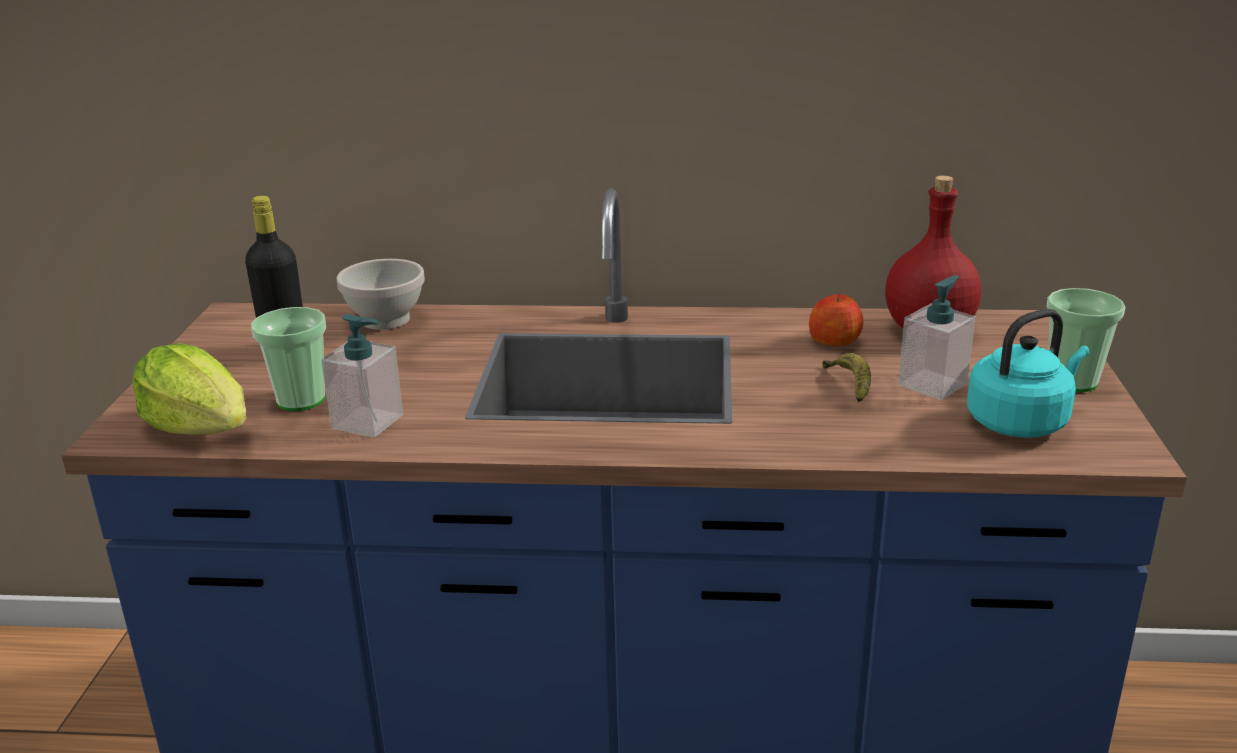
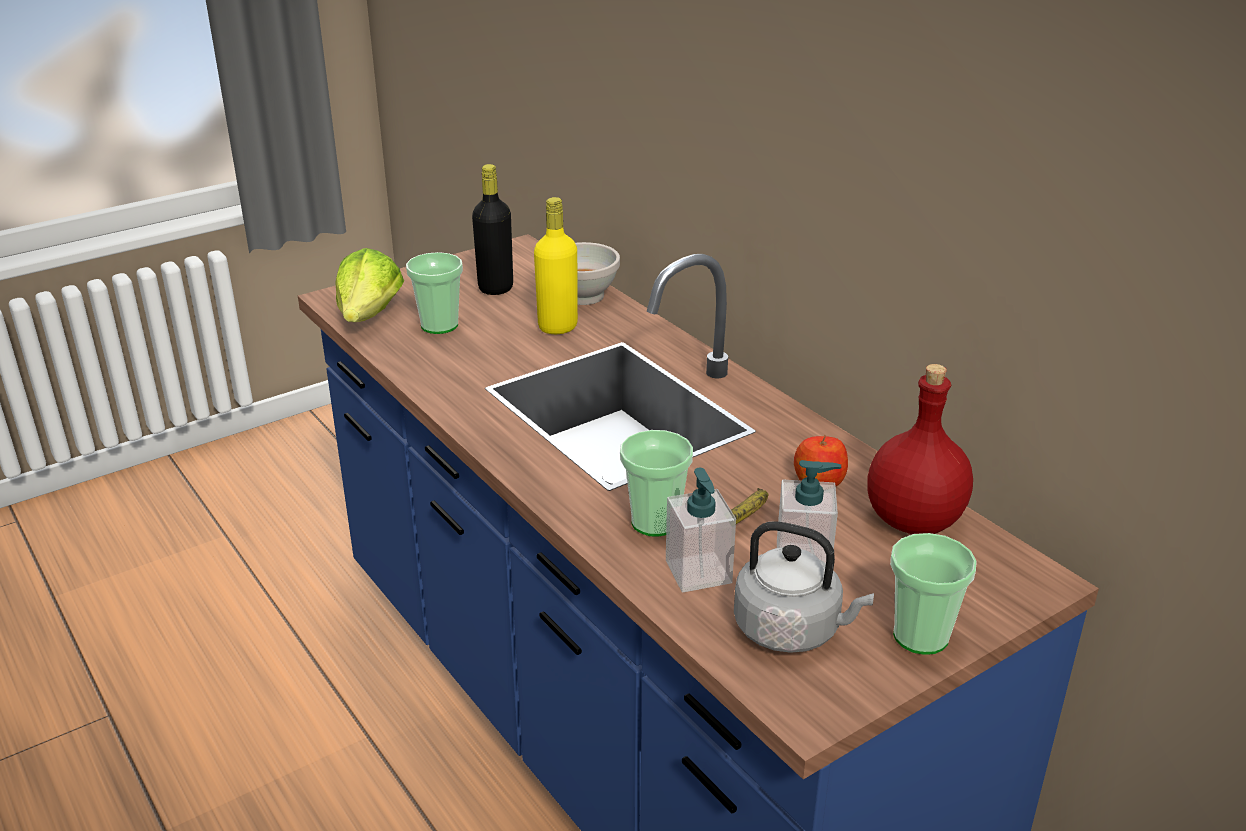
camera: 50 degrees right, 5 degrees up
(368, 422) = (439, 359): soap dispenser -> soap dispenser (698, 572)
(418, 349) = (558, 327): none -> yellow bottle
(808, 420) = (655, 522): none -> cup
(1020, 422) = (792, 630): turquoise kettle -> grey kettle

